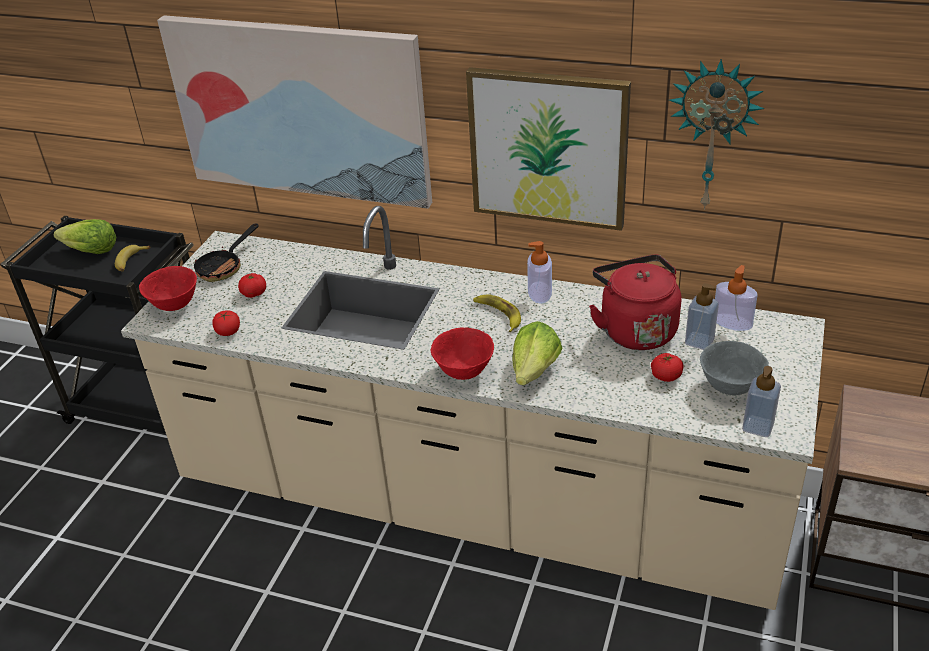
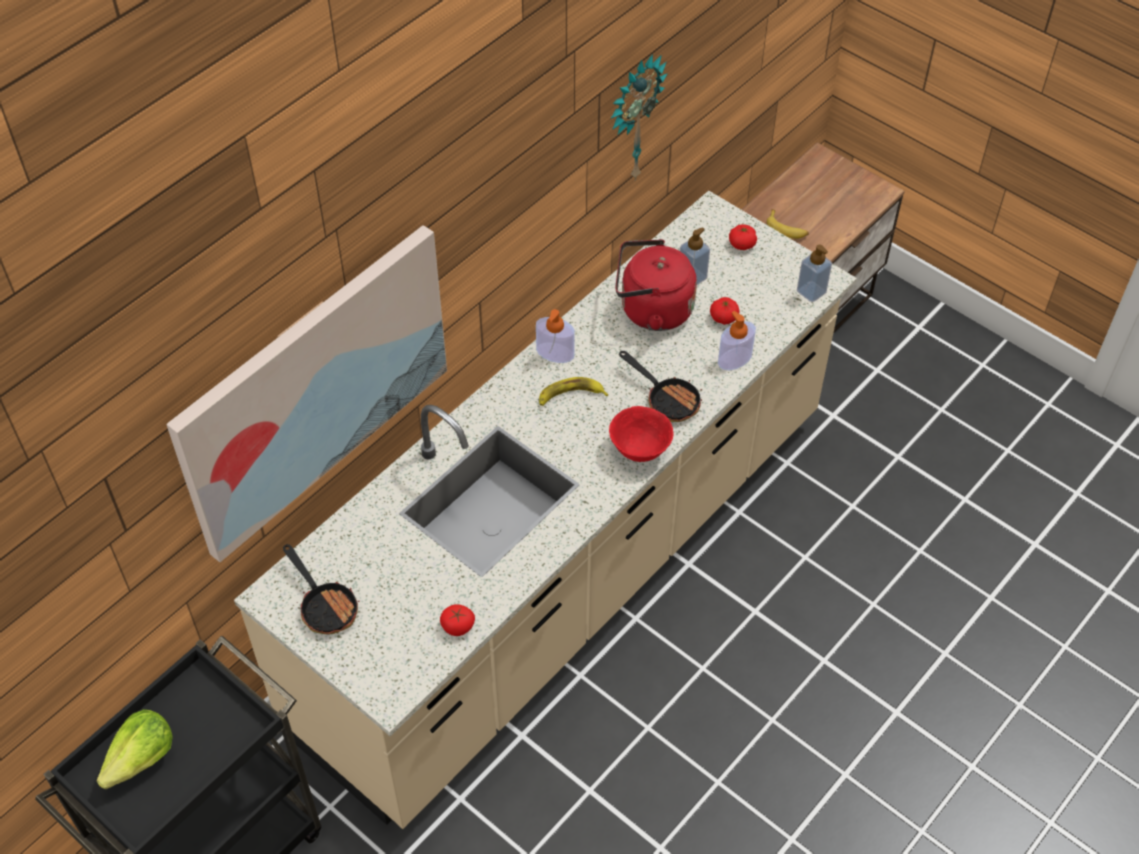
camera: 70 degrees left, 15 degrees up
(131, 262) = (204, 715): banana -> banana (786, 229)
(174, 305) = (373, 669): red bowl -> none
(254, 293) = (400, 587): tomato -> tomato (742, 244)
(535, 370) = (667, 399): lettuce -> frying pan
(548, 148) = (525, 230): picture -> none
(730, 386) = (758, 285): grey bowl -> none
(732, 322) = (679, 246): soap dispenser -> soap dispenser (734, 359)

